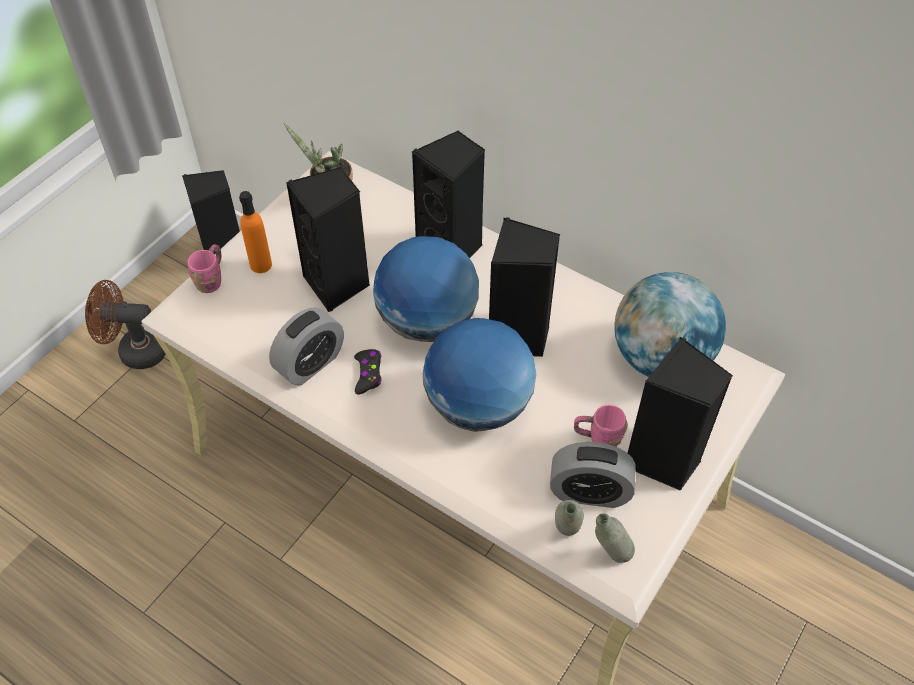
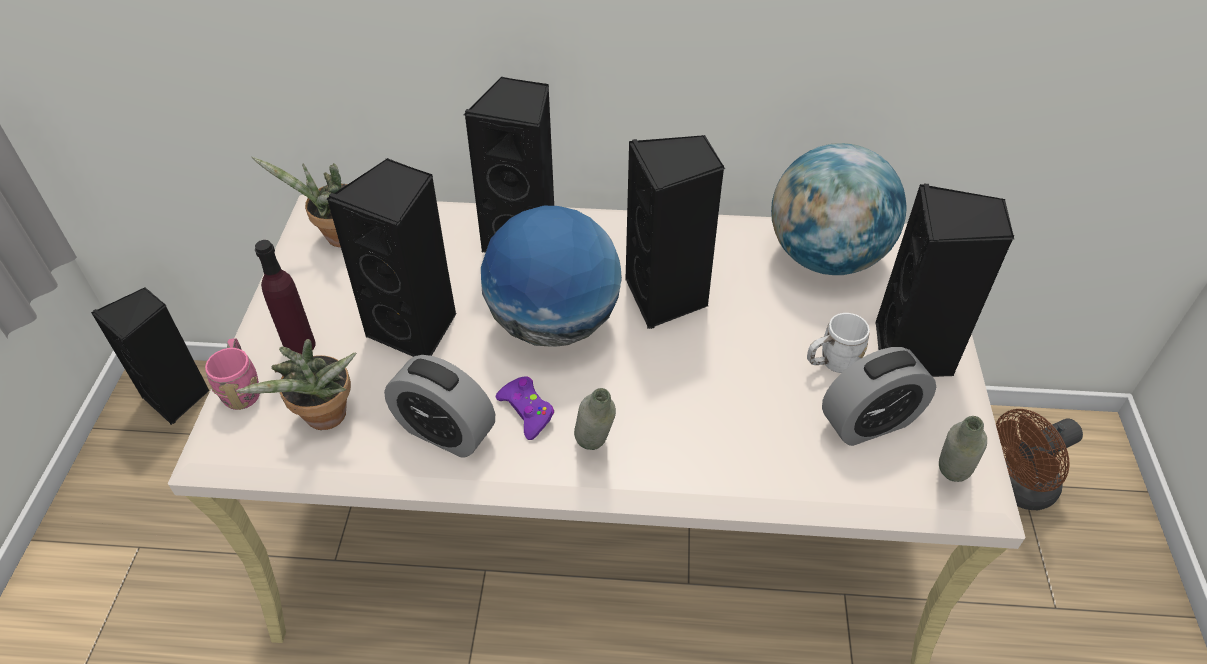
camera: 30 degrees left, 5 degrees down
(135, 351) = (118, 558): brown fan -> brown fan (1017, 489)
(245, 322) = (324, 420): none -> potted plant
(261, 264) = (300, 345): orange bottle -> purple bottle
(310, 363) = (445, 431): alarm clock -> alarm clock turned 105 degrees clockwise
(368, 374) = (527, 411): black game controller -> purple game controller
(478, 406) = (680, 388): globe -> none
(565, 537) = (885, 483): grey bottle -> grey bottle (595, 452)
(597, 438) = (831, 363): pink mug -> white mug

